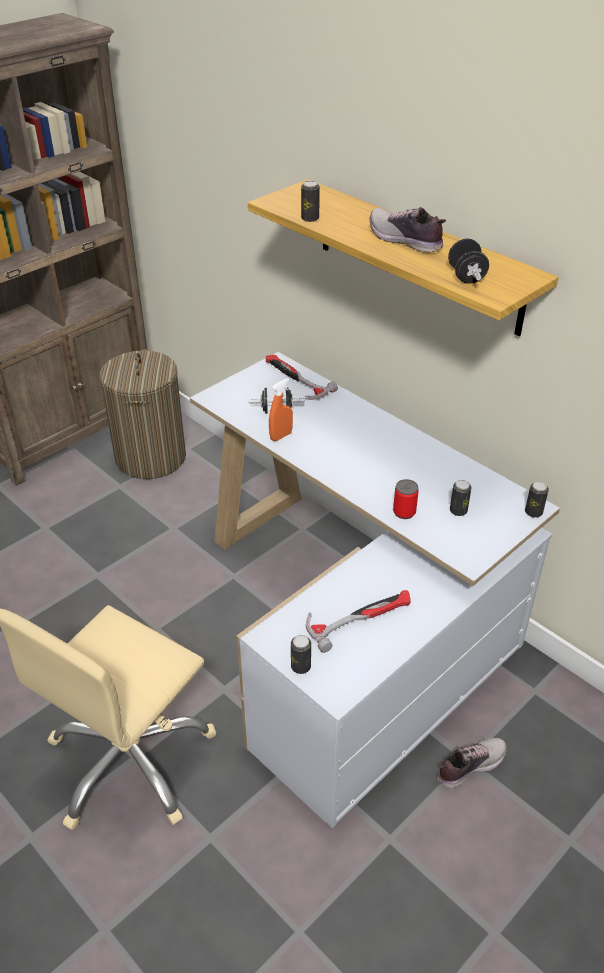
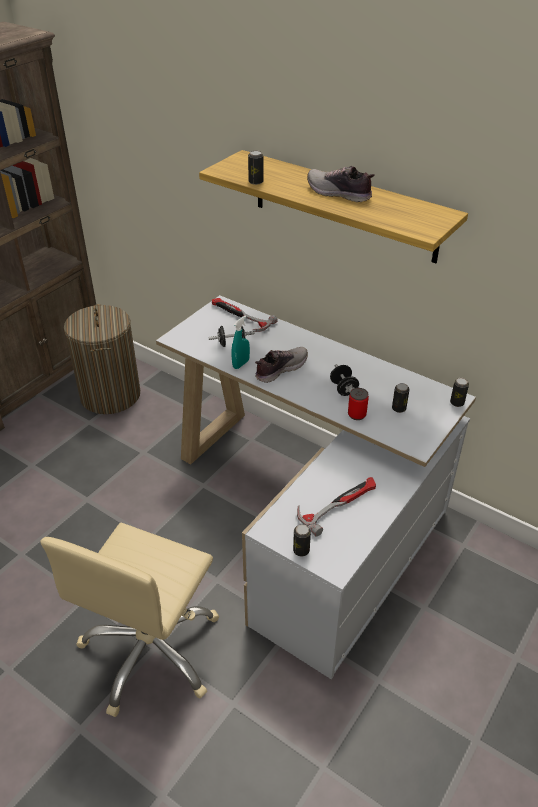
camera: 10 degrees left, 0 degrees up
(281, 436) = (241, 364): orange spray bottle -> turquoise spray bottle
(466, 276) = (397, 218): black dumbbell -> black dumbbell (343, 389)
(469, 765) = (427, 611): shoe -> shoe (280, 369)

